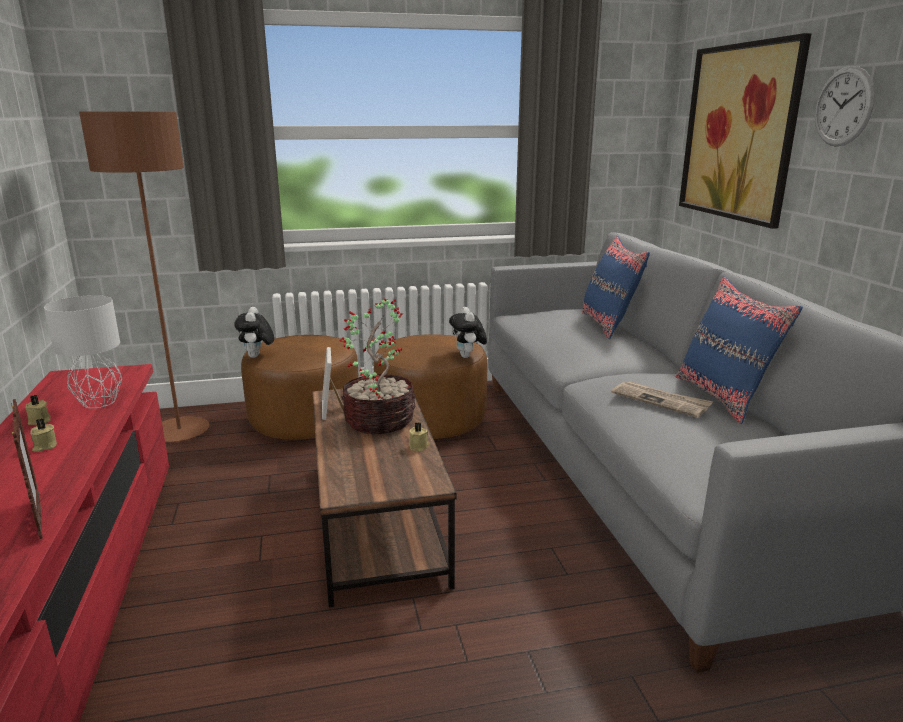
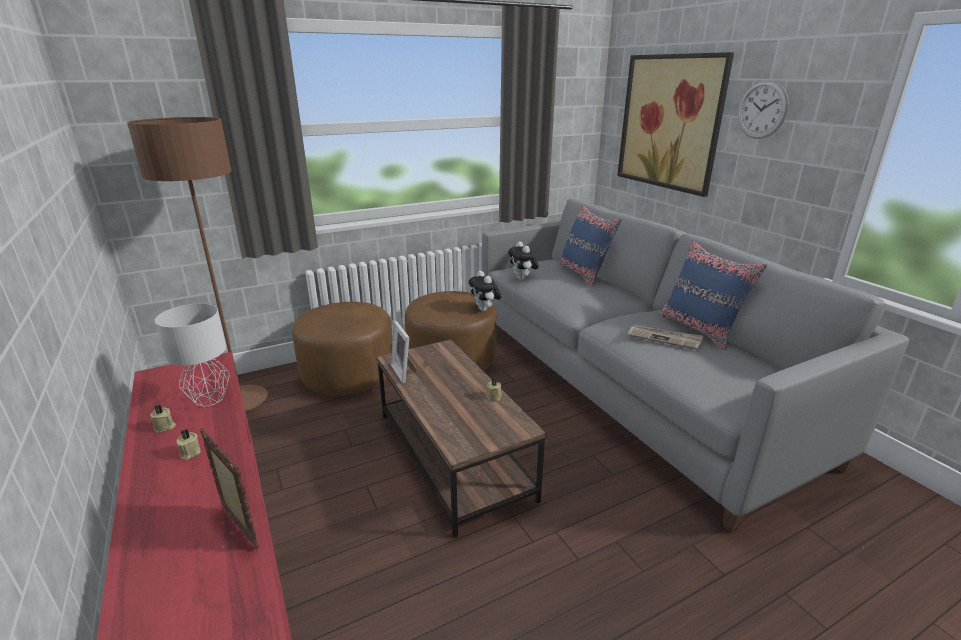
camera: 15 degrees left, 5 degrees up
(257, 356) = (309, 329): plush toy -> plush toy (522, 279)
(380, 420) = (449, 376): potted plant -> none

